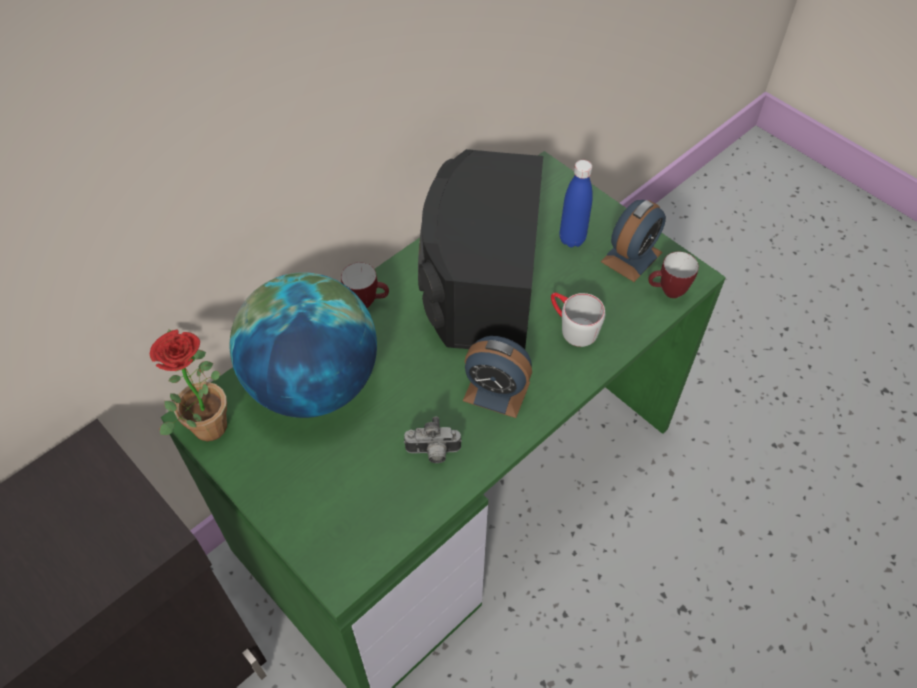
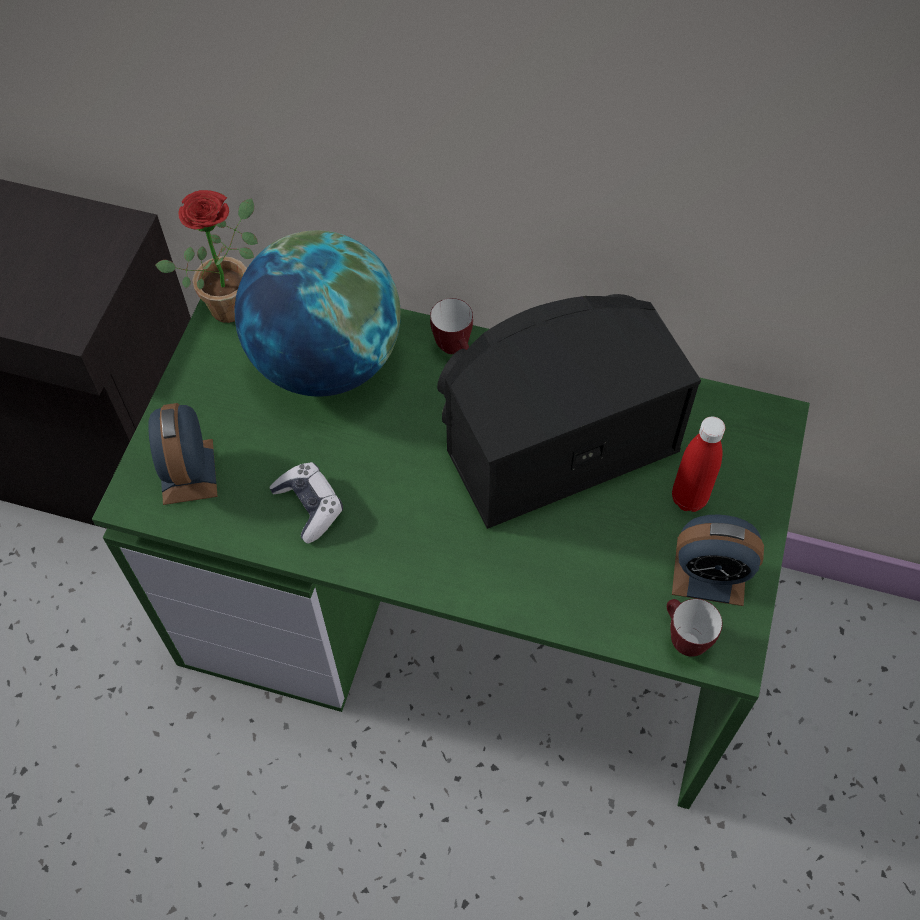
camera: 60 degrees right, 5 degrees up
(433, 453) = (309, 506): camera -> game controller
(496, 391) = (420, 526): alarm clock -> alarm clock (188, 471)
(572, 239) = (689, 498): blue bottle -> red bottle
(572, 327) = (557, 559): grey mug -> none

